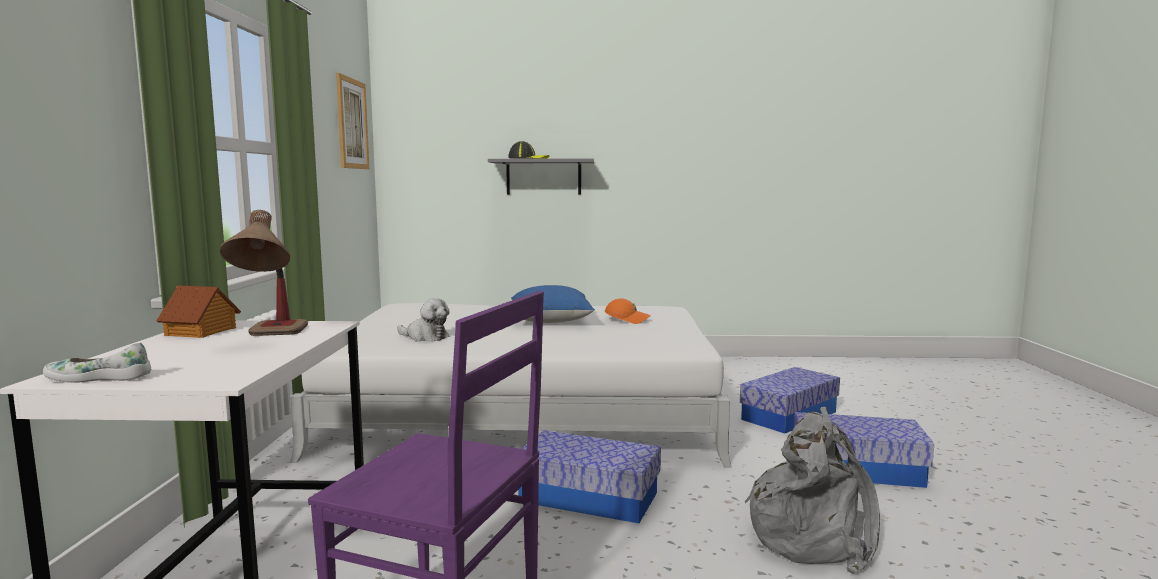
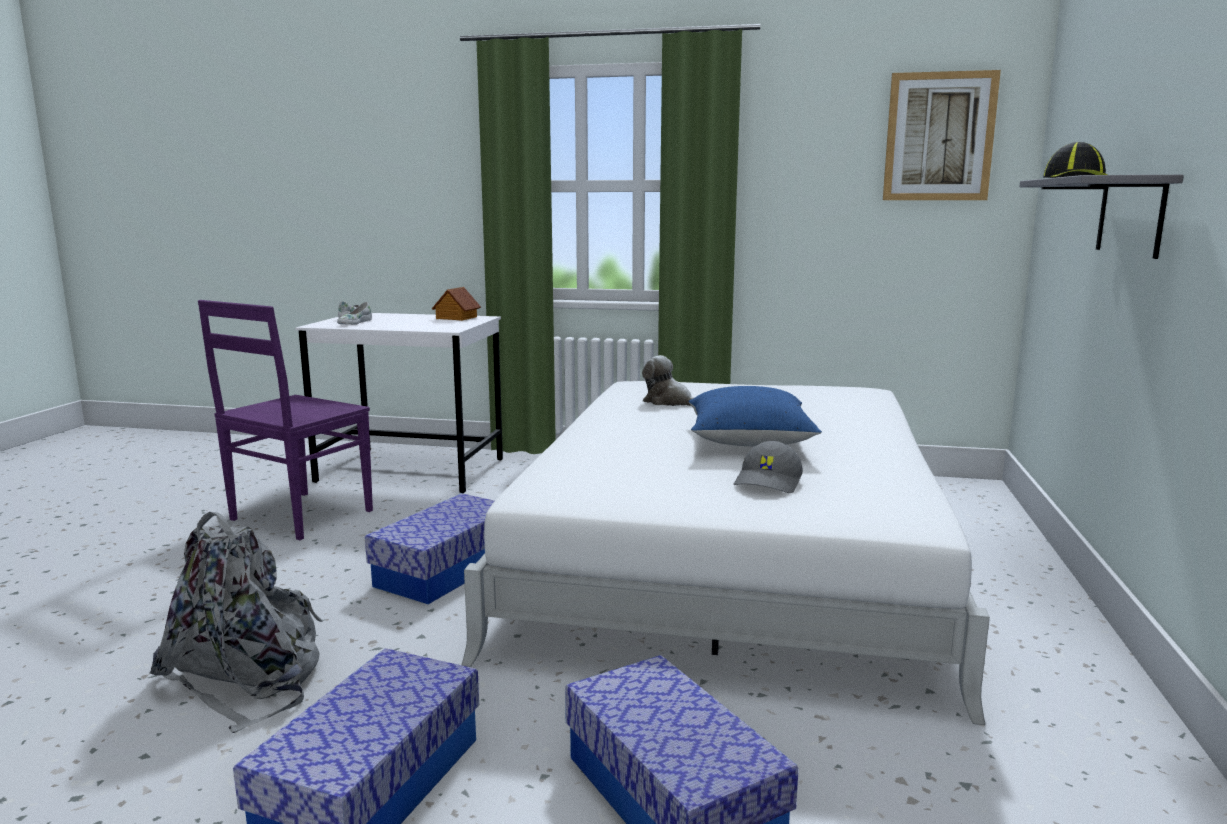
camera: 100 degrees right, 5 degrees up
(210, 366) = (354, 323): none -> white shoe
(272, 336) = (422, 325): table lamp -> none
(425, 337) = (669, 402): plush toy -> plush toy turned 90 degrees clockwise
(627, 319) = (769, 482): orange cap -> grey cap

